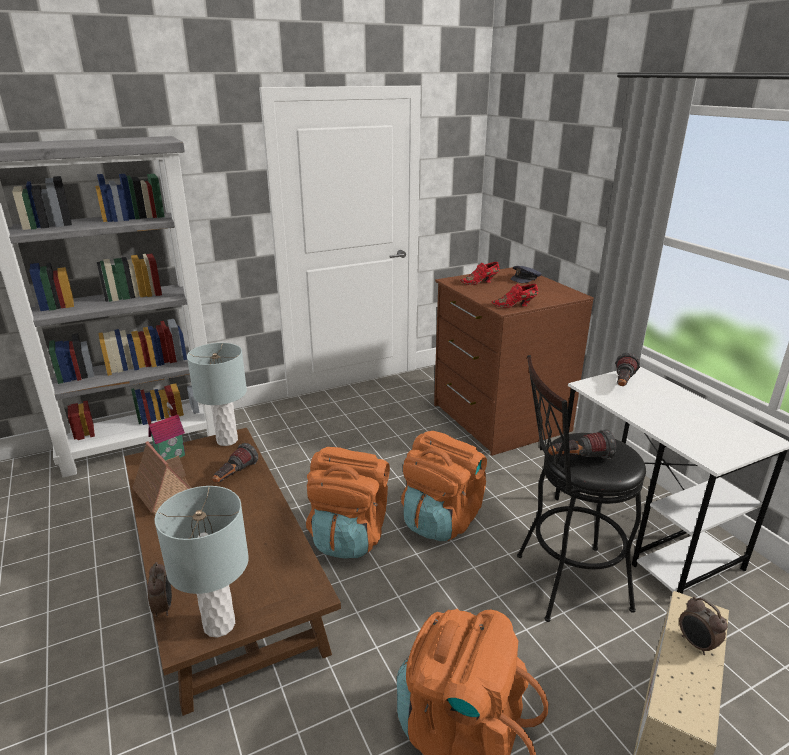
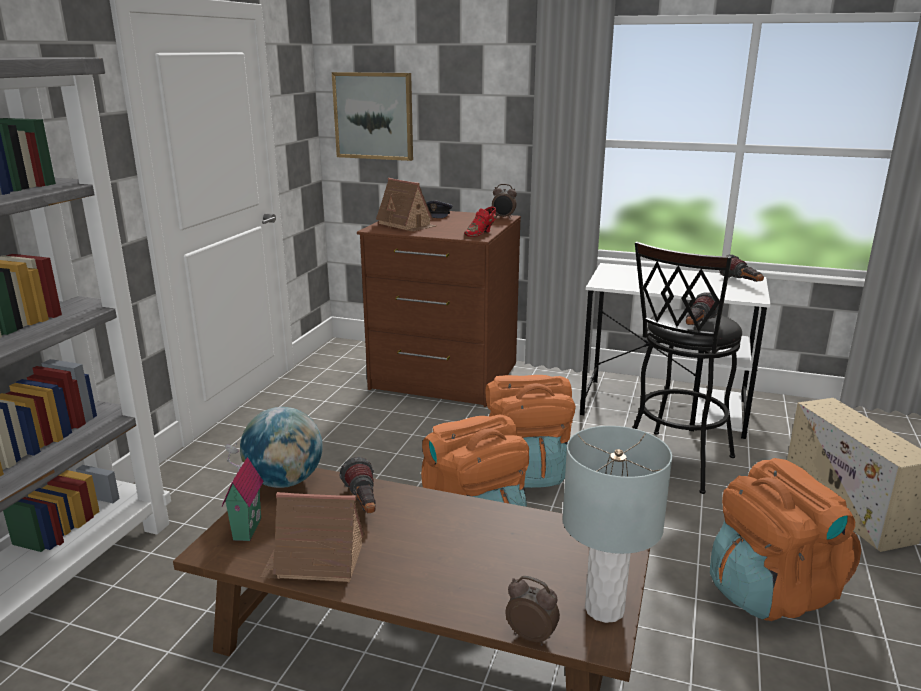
camera: 45 degrees left, 5 degrees down
(227, 440) = (285, 481): grey table lamp -> globe
(481, 282) = (406, 225): red shoe -> toy house
(513, 182) = (374, 116): none -> picture
(622, 383) = (618, 276): flashlight -> flashlight (742, 283)
(696, 644) = (853, 421): alarm clock -> alarm clock (503, 218)

